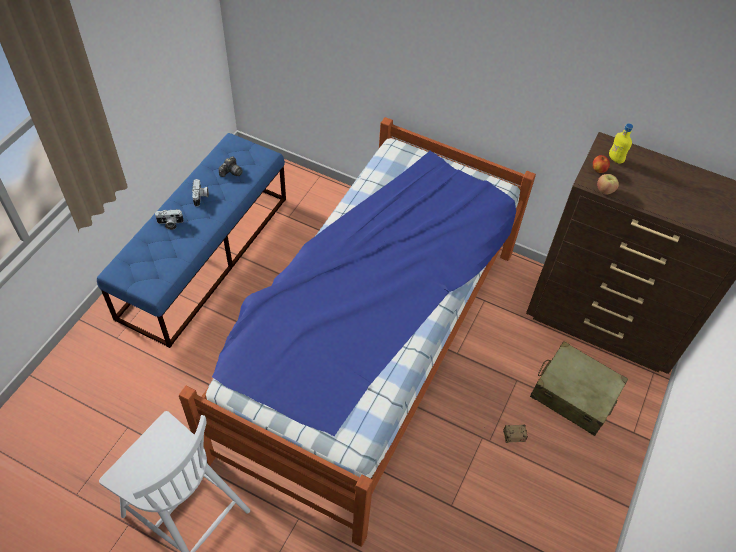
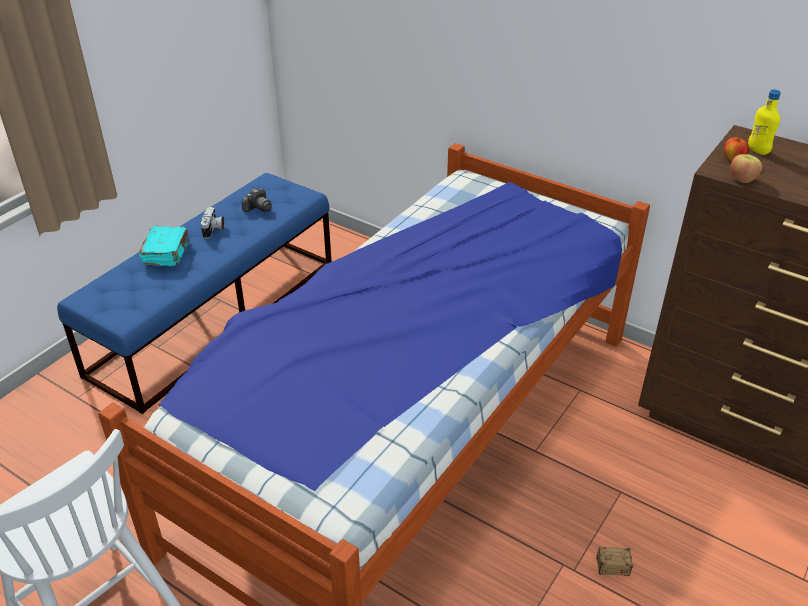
camera: 10 degrees right, 15 degrees down
(170, 224) = (167, 254): camera -> turquoise book
(574, 394) = (708, 518): beige suitcase -> none

